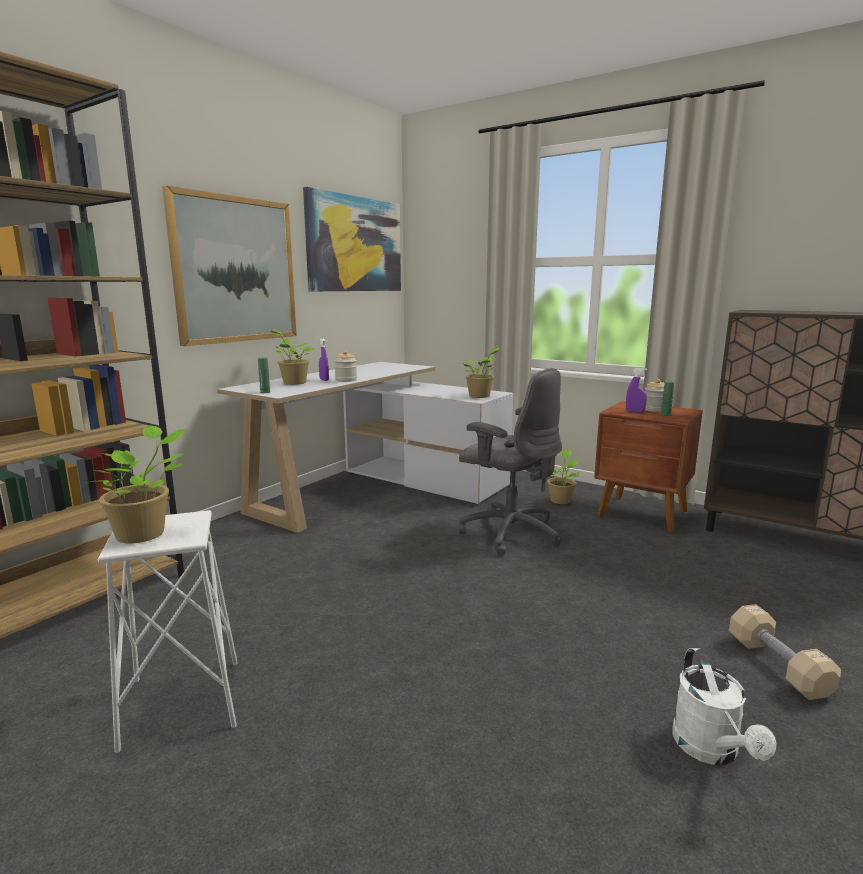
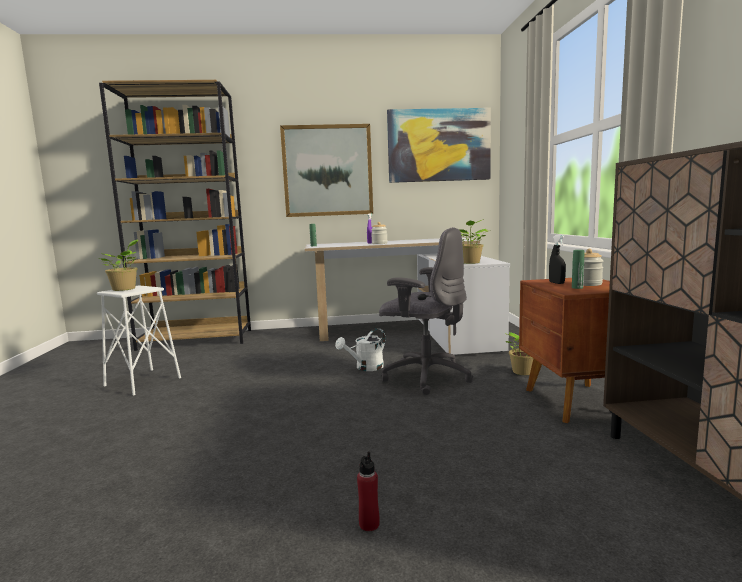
camera: 50 degrees right, 5 degrees down
(293, 383) = (348, 243): potted plant -> none
(509, 532) = (425, 376): grey office chair -> grey office chair turned 60 degrees counterclockwise
(635, 412) = (556, 283): purple spray bottle -> black spray bottle
(711, 751) = (208, 516): white watering can -> white watering can (365, 368)
(777, 666) = (369, 524): beige dumbbell -> red bottle

